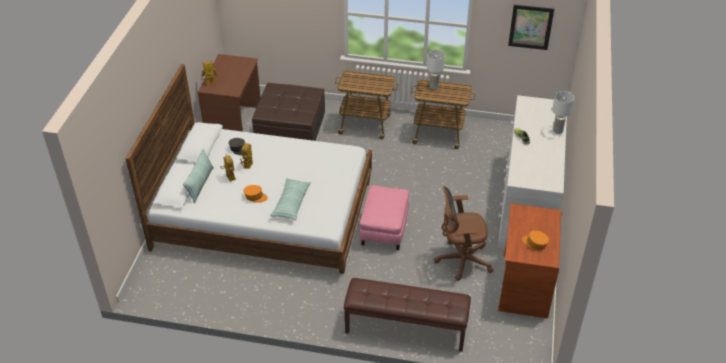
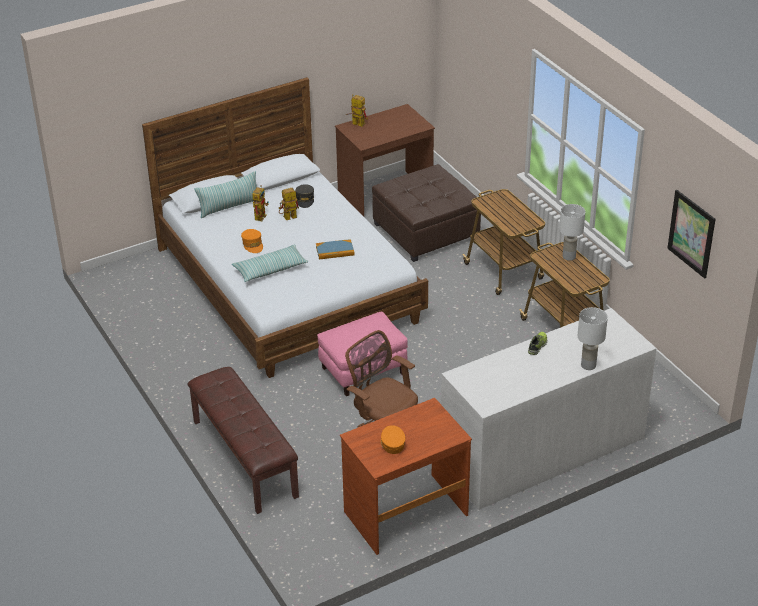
camera: 50 degrees right, 5 degrees down
(308, 167) = (335, 251): none -> book

